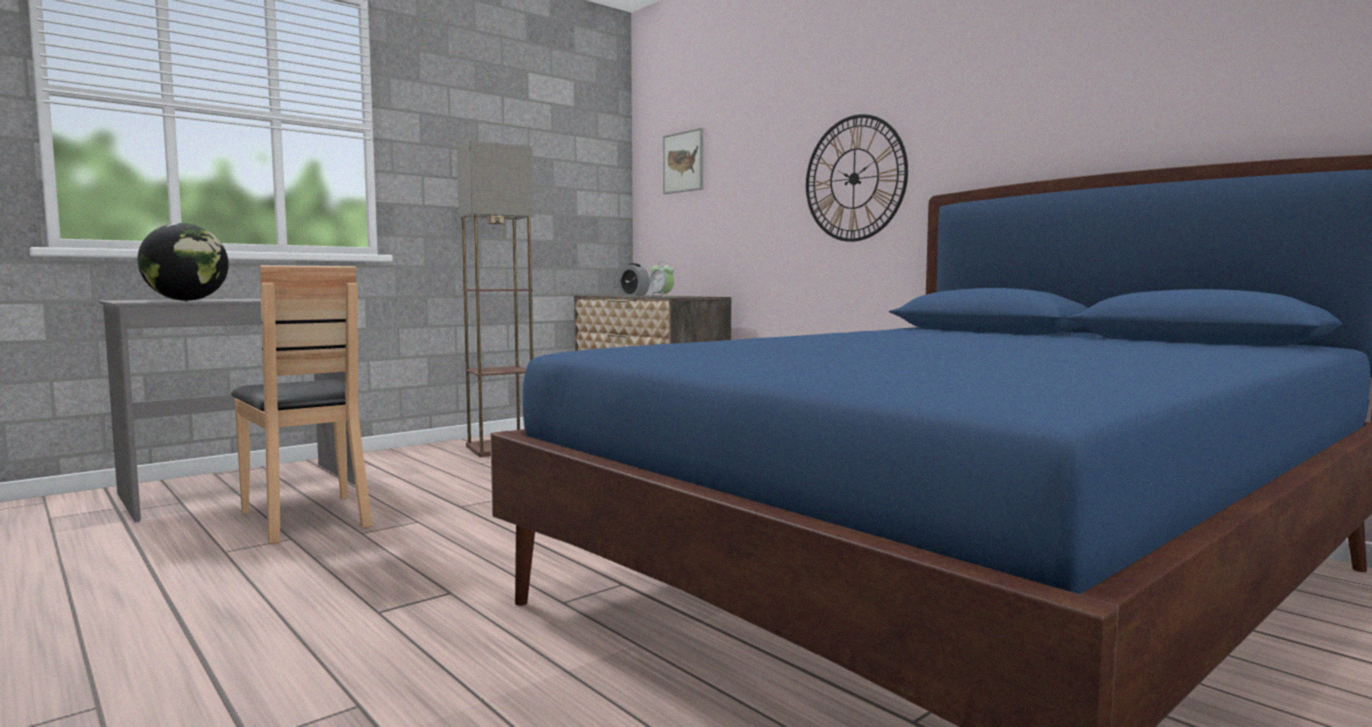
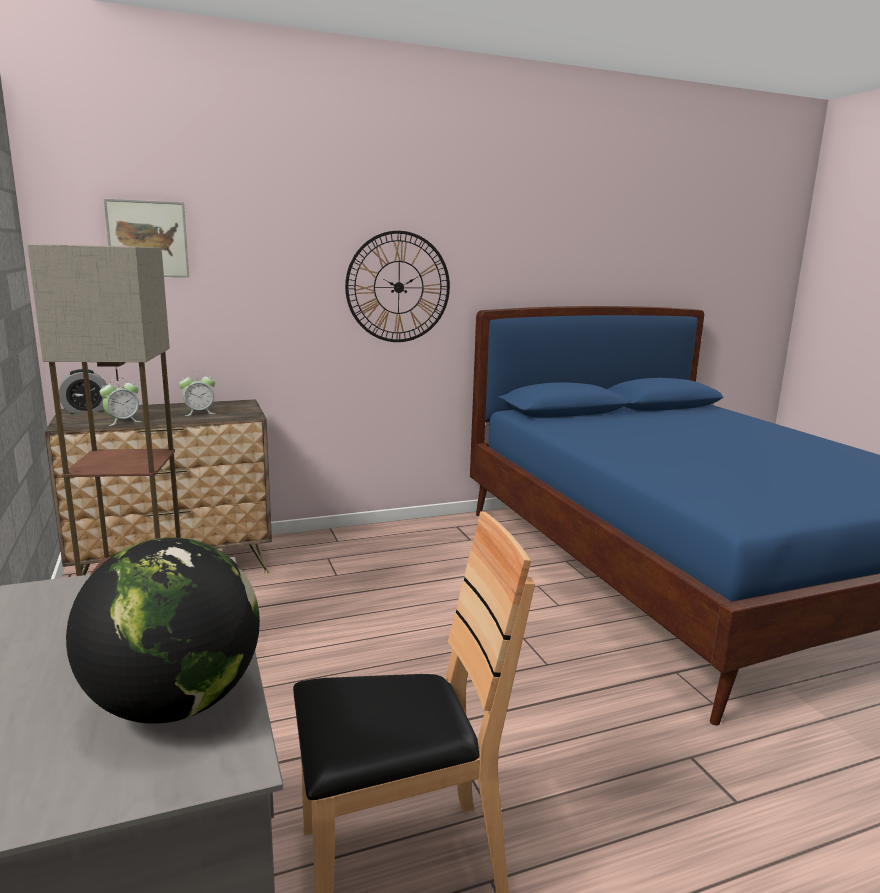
camera: 70 degrees left, 10 degrees up
(613, 295) = (122, 422): none -> alarm clock

